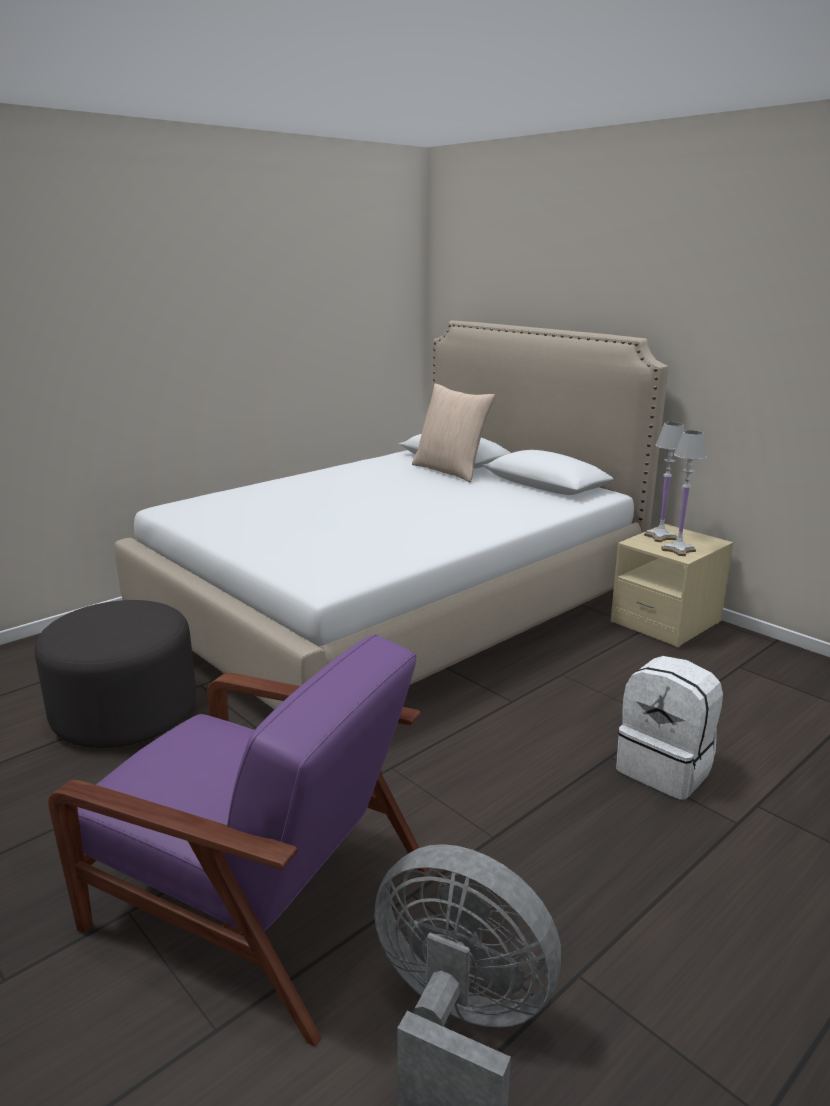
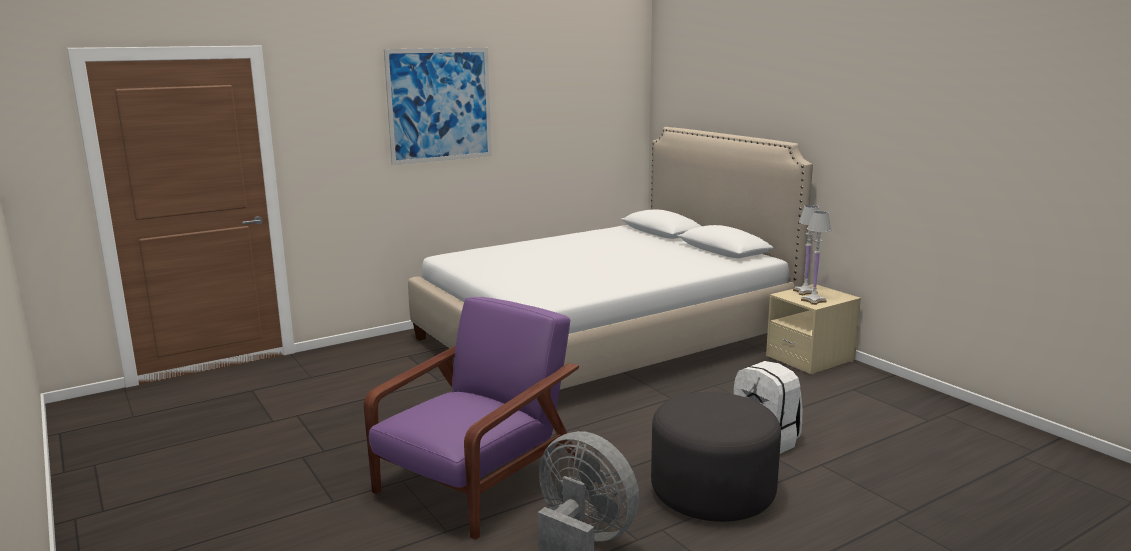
camera: 10 degrees right, 5 degrees down
(125, 713) = (408, 388): grey ottoman -> grey ottoman (713, 492)
(144, 287) = (440, 105): none -> picture
(255, 896) = (477, 480): purple armchair -> purple armchair turned 90 degrees counterclockwise
(450, 471) = (655, 239): beige pillow -> none

